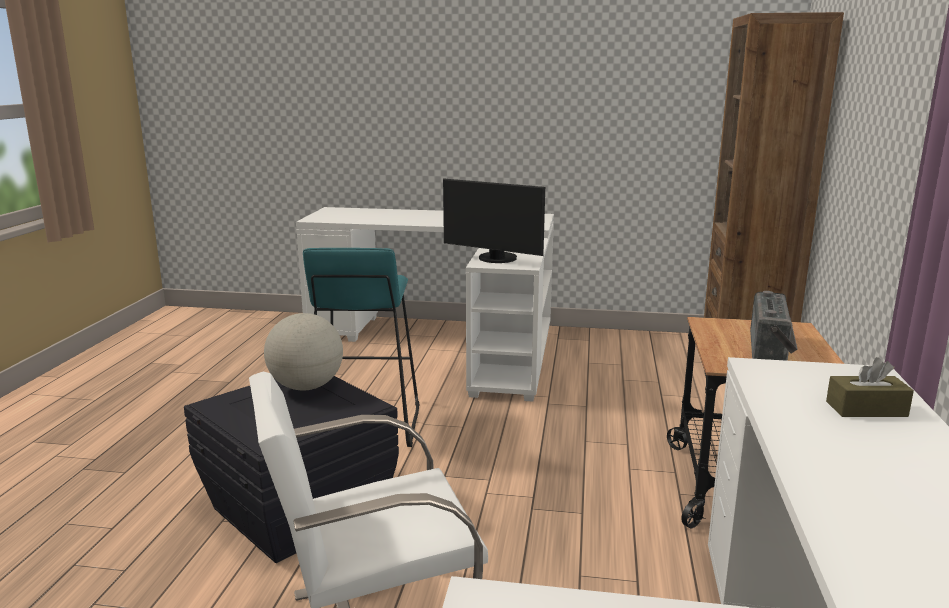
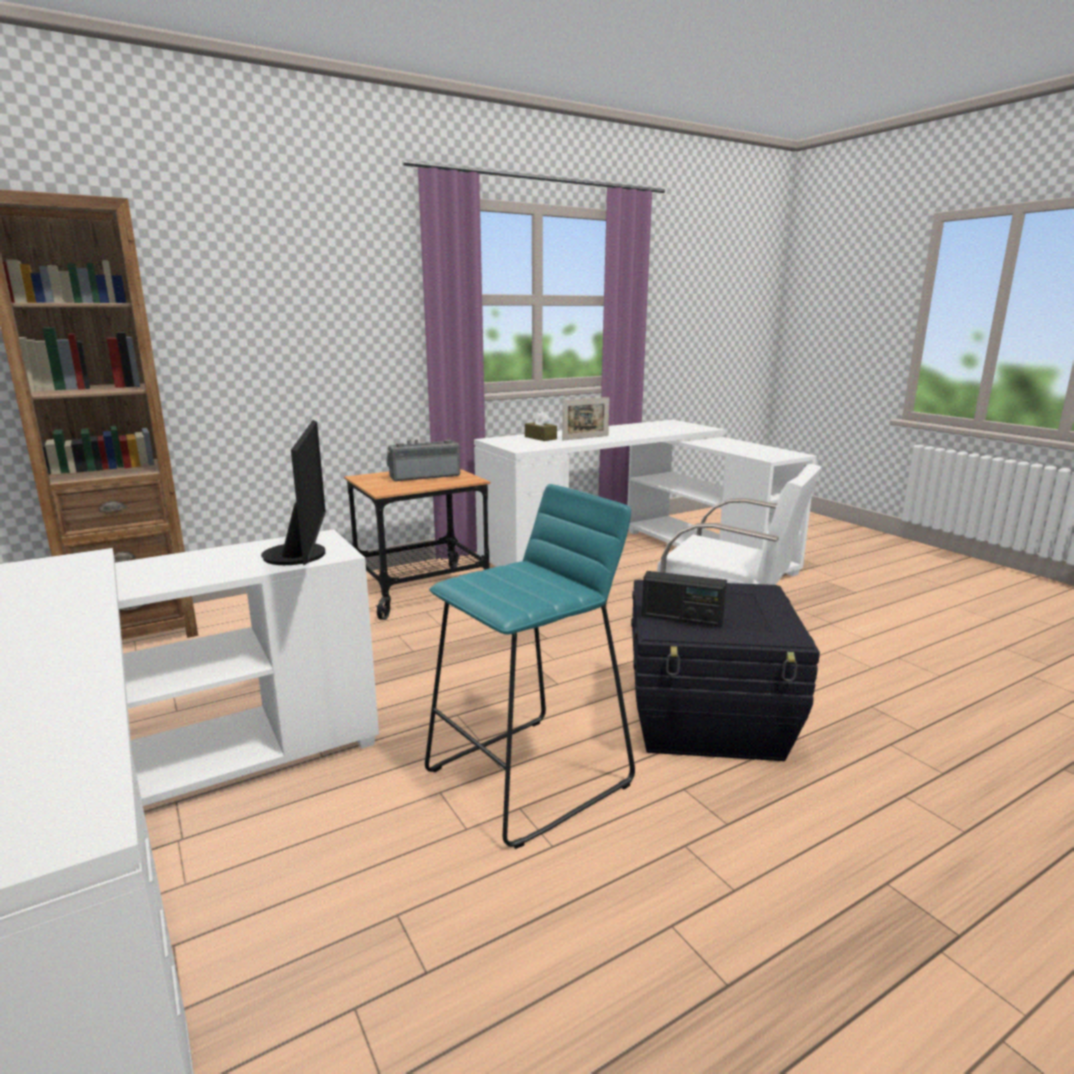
camera: 130 degrees left, 0 degrees up
(306, 387) = (682, 618): globe -> radio
(839, 445) = (585, 438): none -> picture frame

